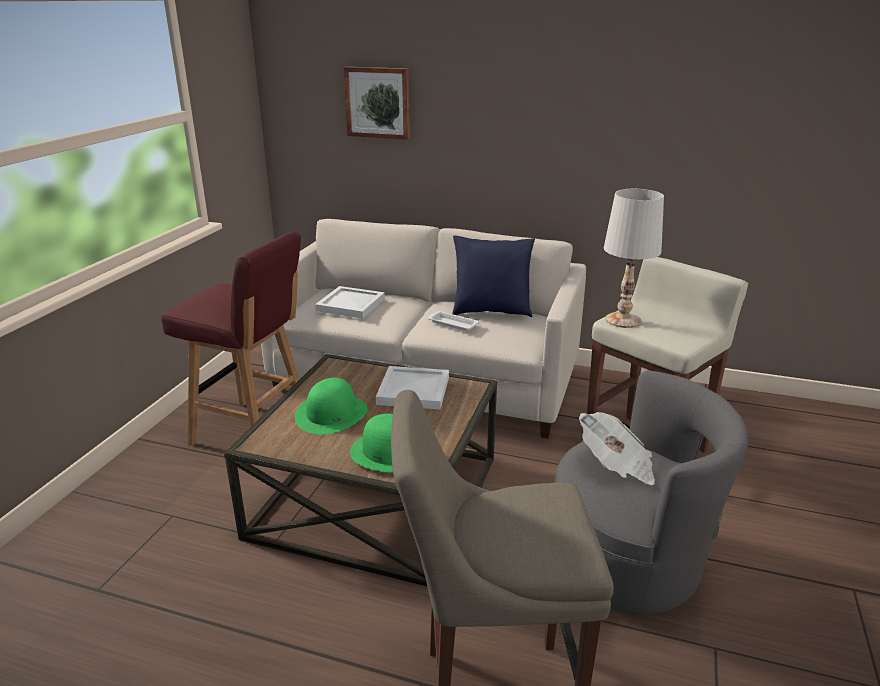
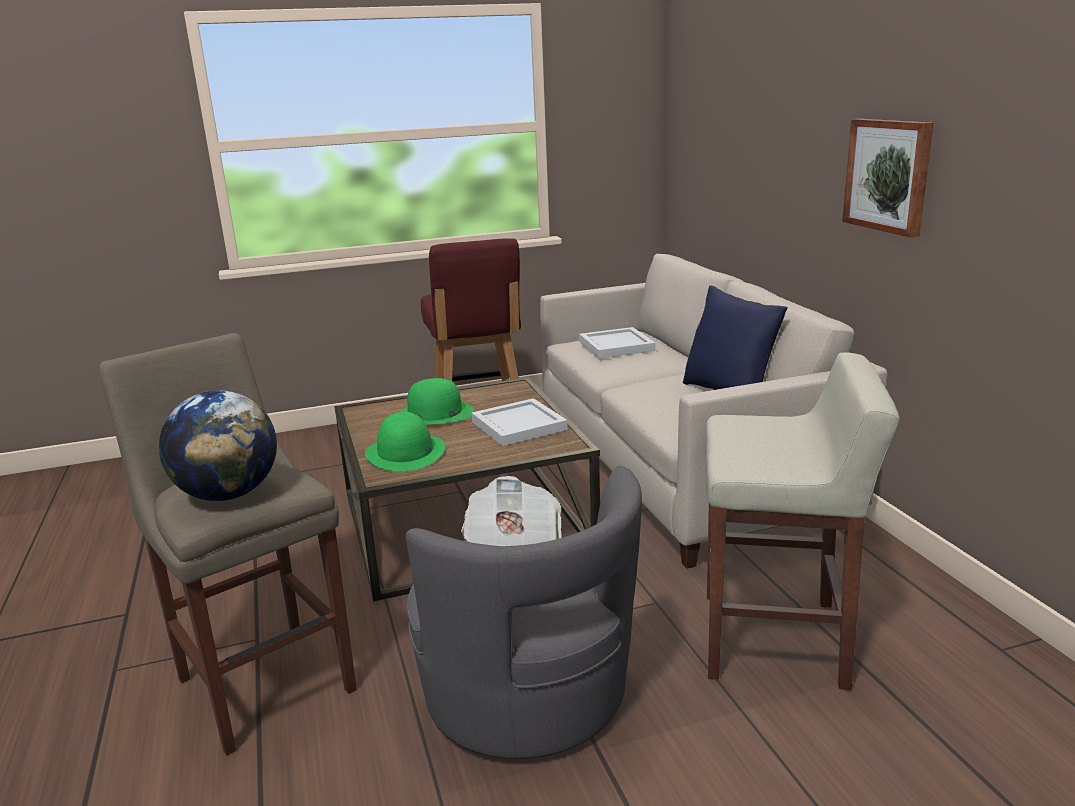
camera: 55 degrees right, 5 degrees down
(378, 102) = (735, 122): picture -> picture (888, 175)
(452, 324) = (661, 389): white tray -> none
(547, 530) = (229, 494): none -> globe
(623, 320) = (741, 423): white table lamp -> none

